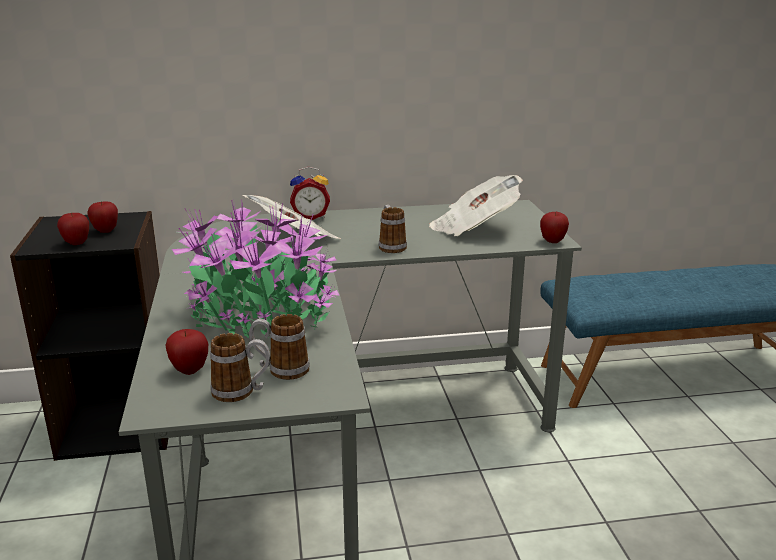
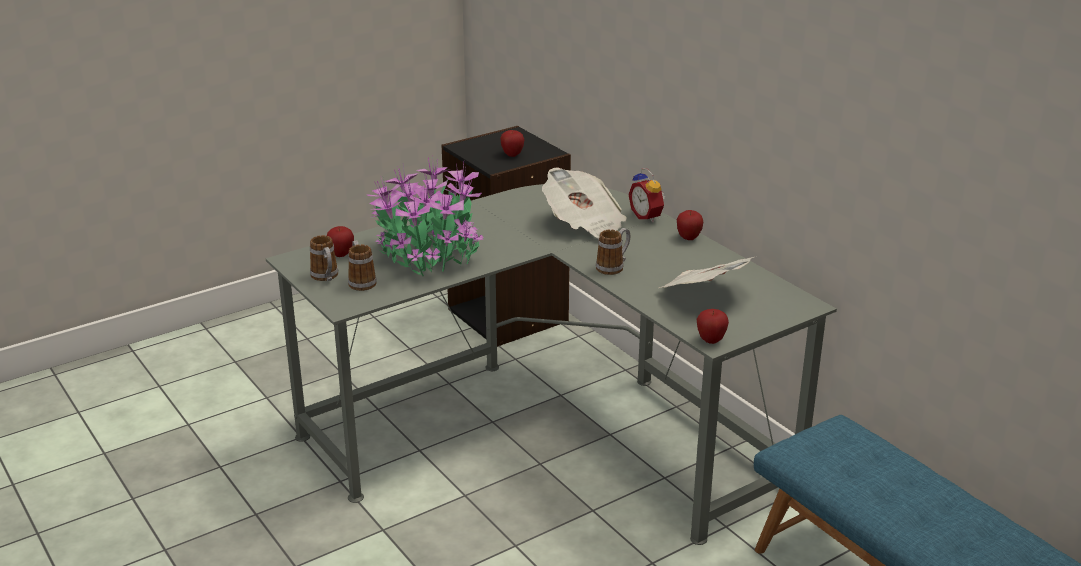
camera: 65 degrees right, 5 degrees up
(76, 243) = (479, 155): apple -> apple (688, 238)

